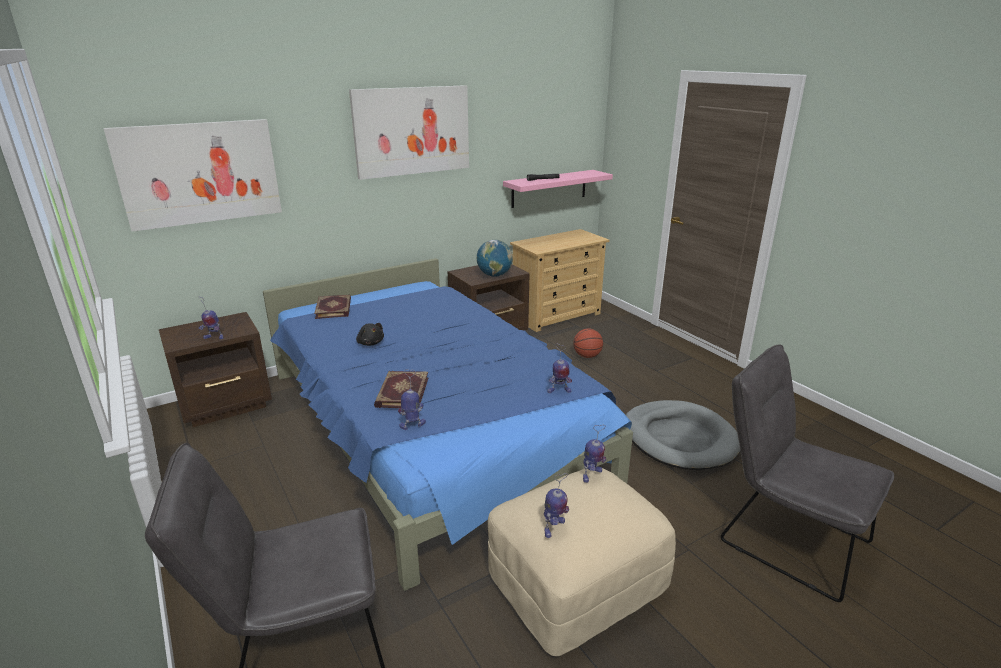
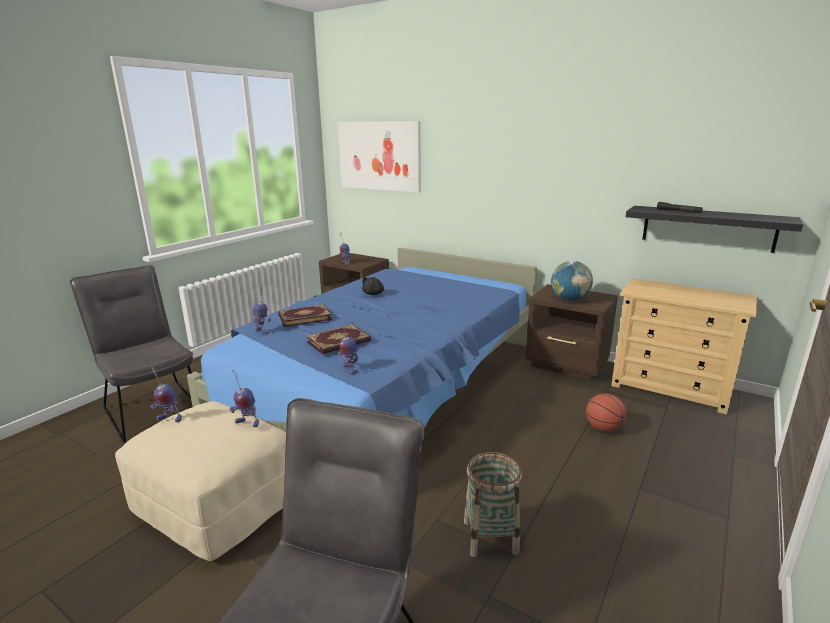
camera: 65 degrees right, 5 degrees down
(334, 308) = (419, 273): book -> book (339, 342)
(412, 131) = (533, 139): picture -> none
(549, 188) = (707, 228): pink shelf -> black shelf
(679, 438) = (490, 537): grey dog bed -> basket

